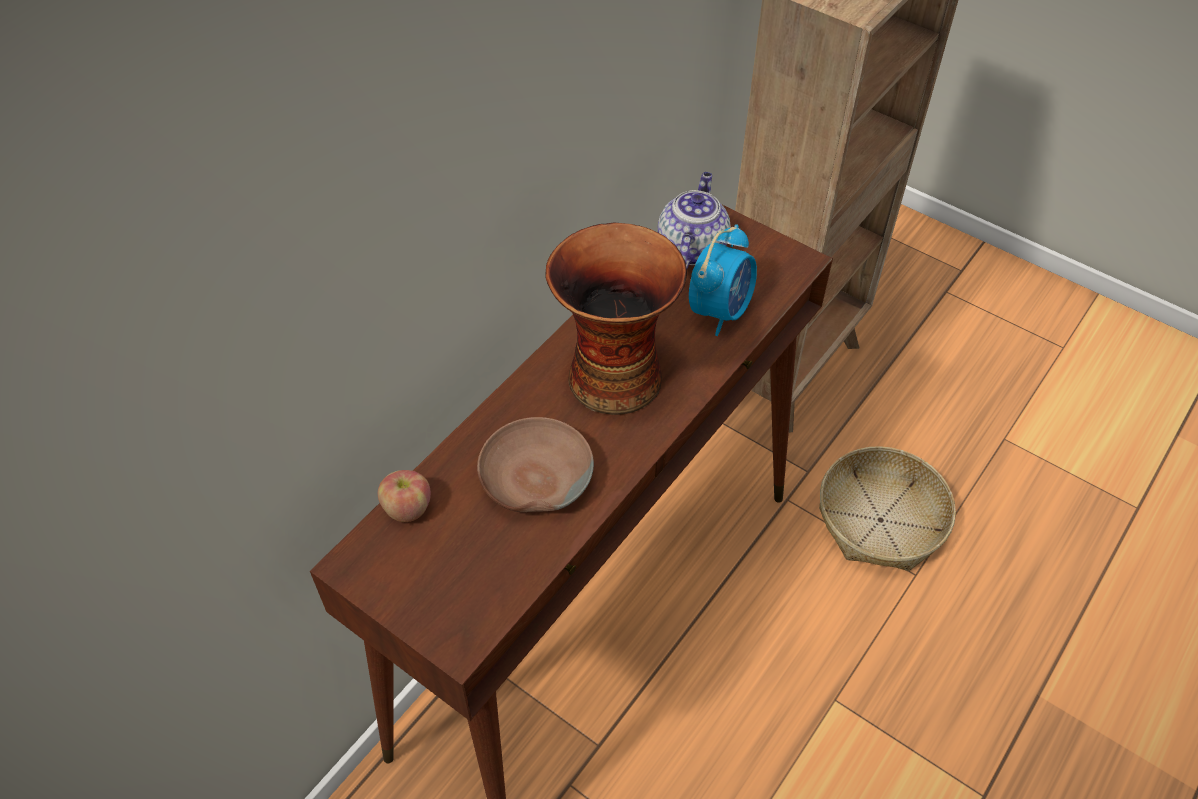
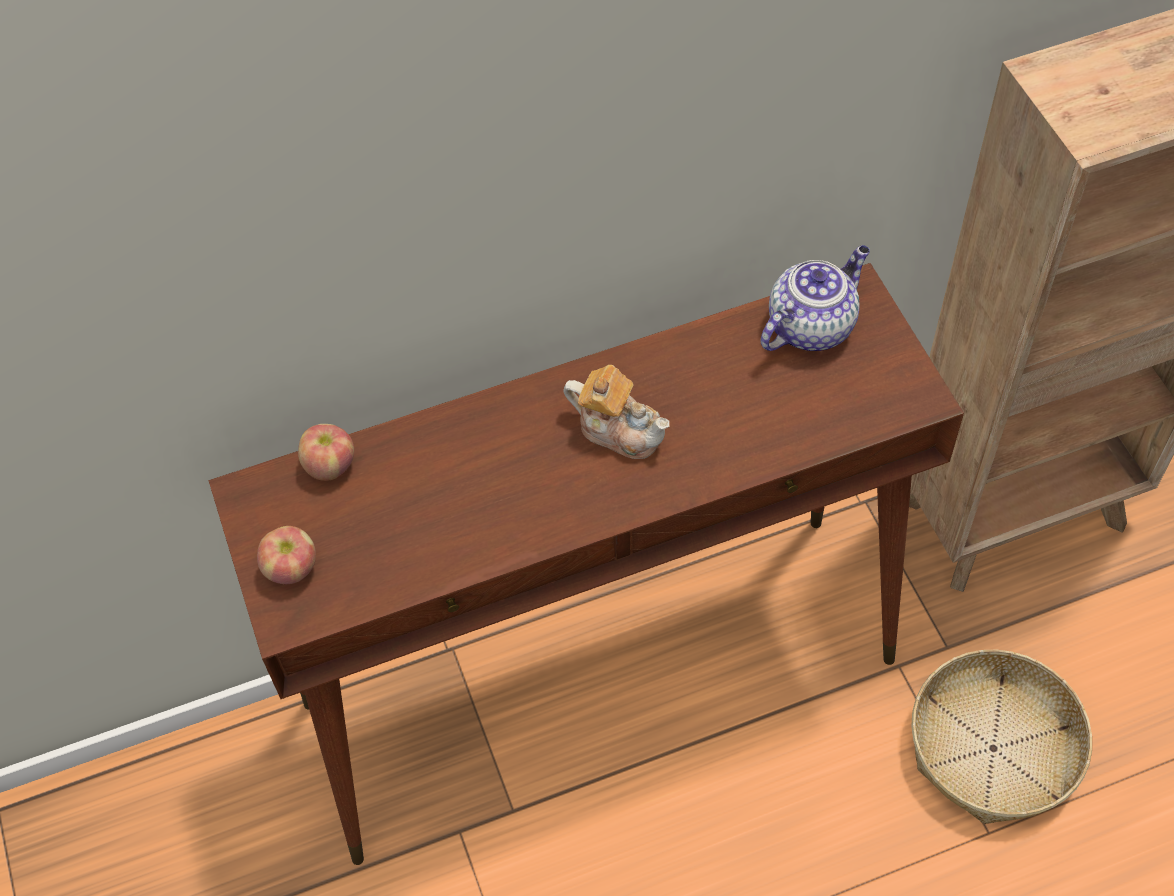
camera: 35 degrees right, 5 degrees up
(434, 601) = (291, 568): none -> apple
(534, 477) = (464, 496): brown bowl -> none
(613, 375) = (619, 429): vase -> teapot
(720, 310) = (786, 413): alarm clock -> none

